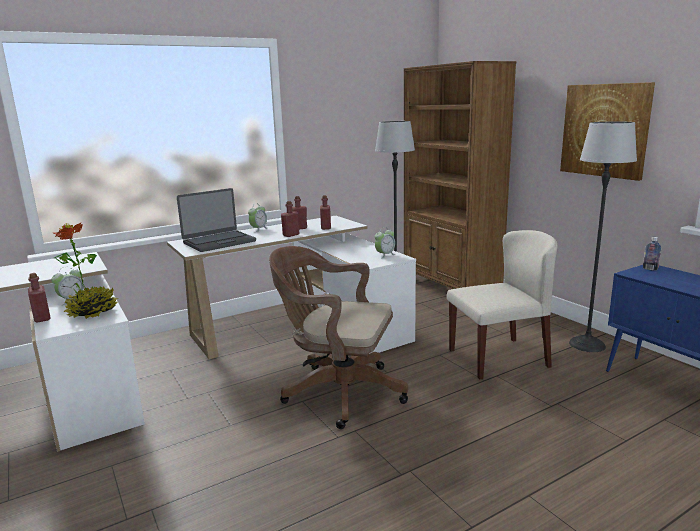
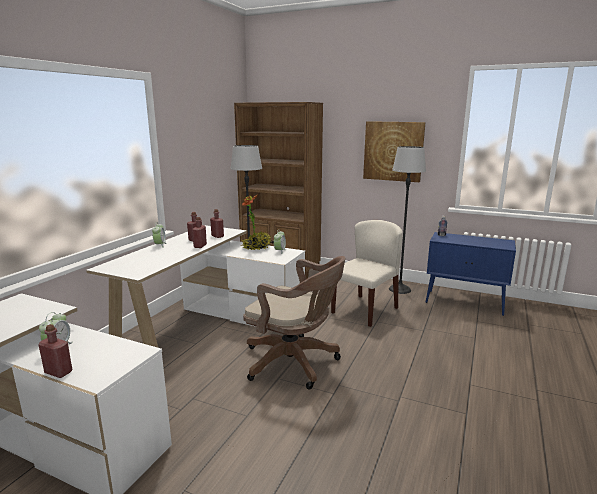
camera: 35 degrees left, 0 degrees up
(92, 312) = (108, 351): potted plant -> potted plant (256, 247)
(219, 242) = (145, 262): laptop -> none
(338, 392) = (295, 363): brown office chair -> brown office chair turned 135 degrees counterclockwise

